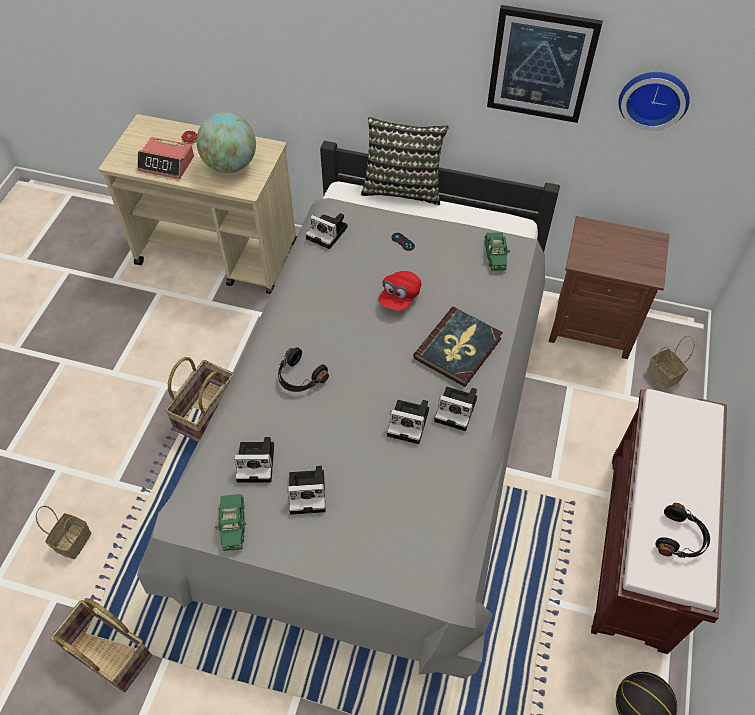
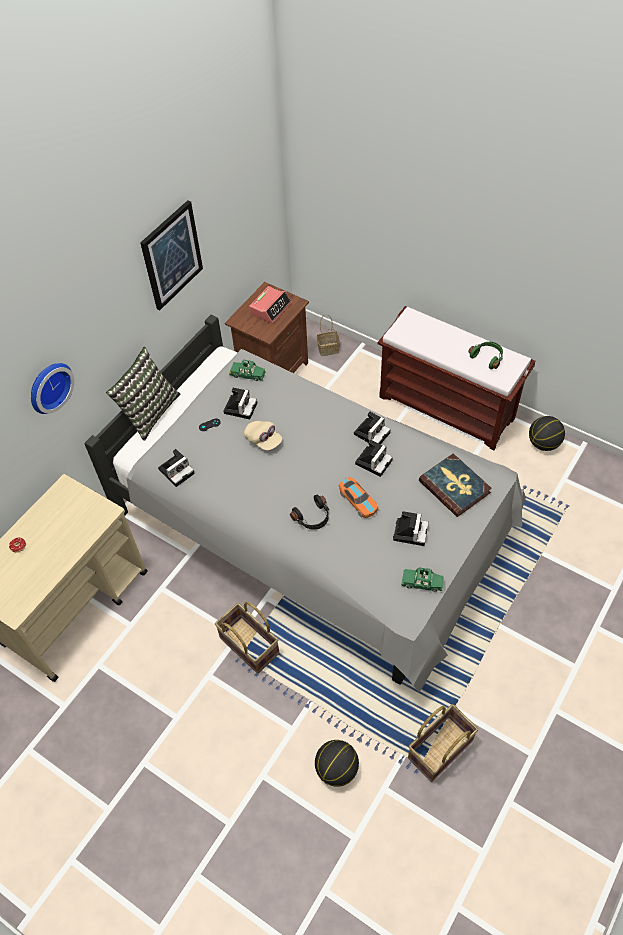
camera: 70 degrees left, 0 degrees up
(73, 540) = (336, 769): basket -> basketball
(167, 163) = (40, 570): alarm clock -> alarm clock (270, 308)
(230, 165) = (70, 520): globe -> none
(258, 462) = (377, 558): camera -> camera (240, 407)
(340, 420) = (358, 500): none -> toy car
(399, 297) = (263, 440): red cap -> beige cap
(458, 348) = (322, 418): book -> book (454, 486)
(654, 97) = (224, 216): wall clock -> wall clock (48, 386)
(680, 538) = (487, 357): black headphones -> green headphones

